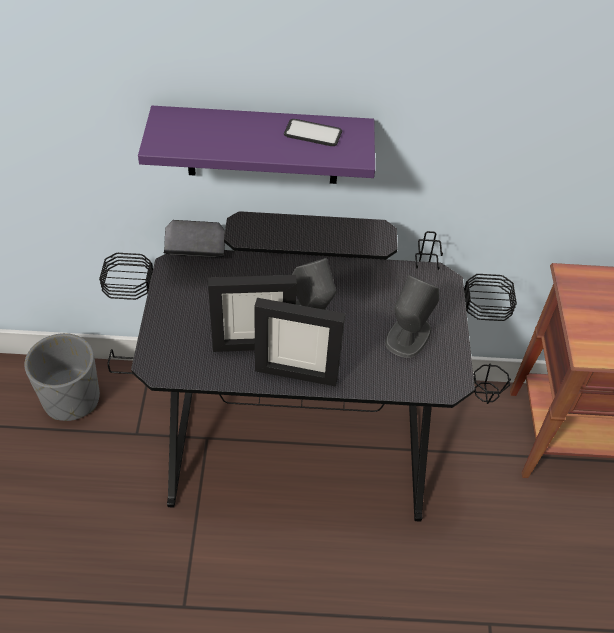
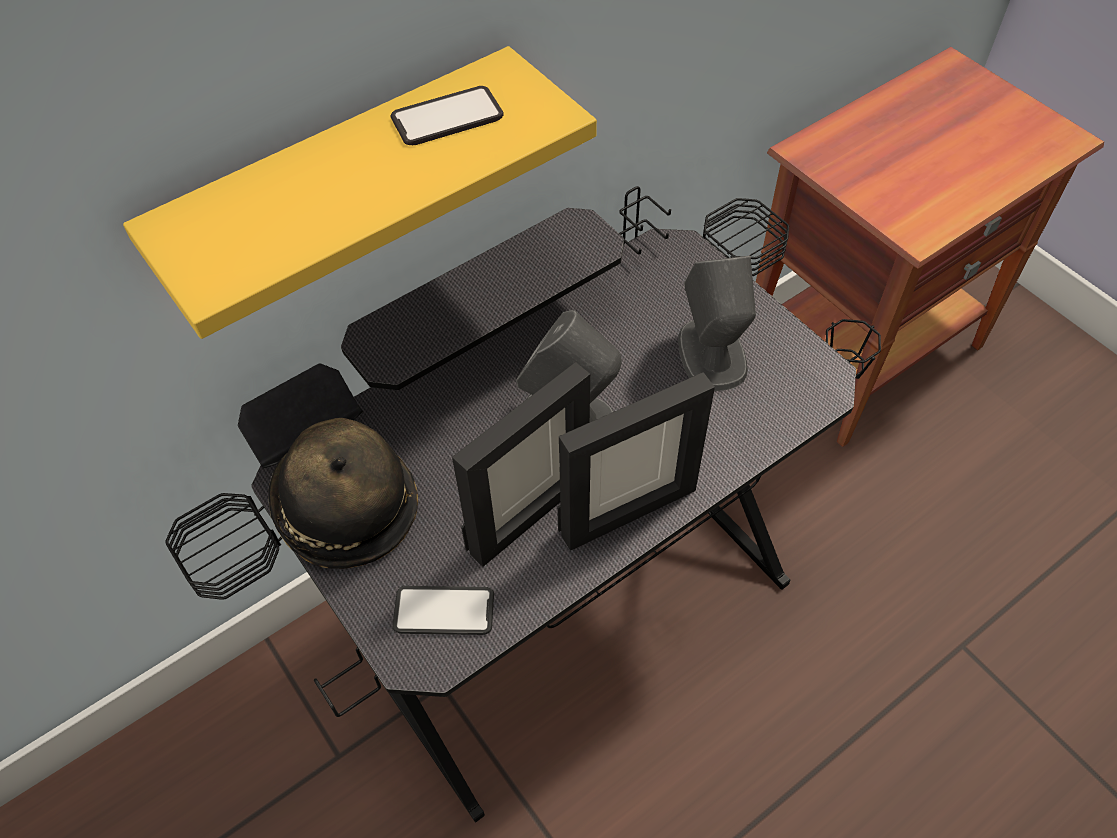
camera: 35 degrees left, 5 degrees up
(71, 399) = (194, 781): grey planter -> none
(180, 357) = (444, 611): none -> phone
(182, 292) = (345, 509): none -> hat
(262, 145) = (344, 191): purple shelf -> yellow shelf

